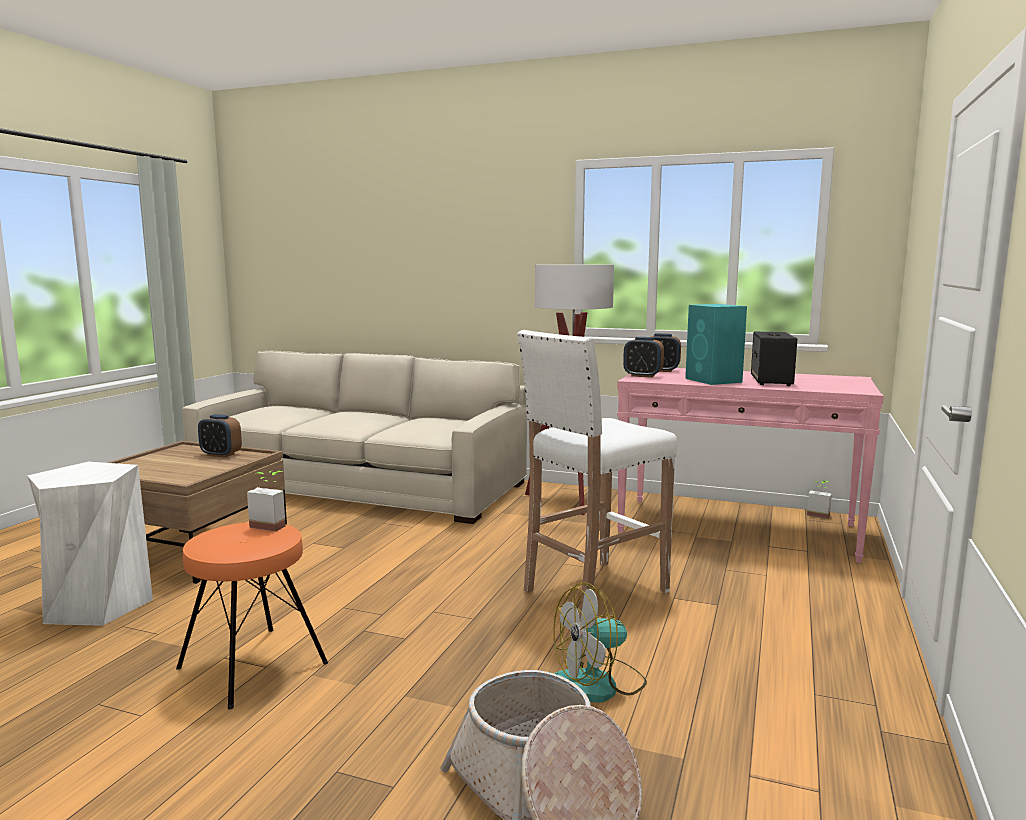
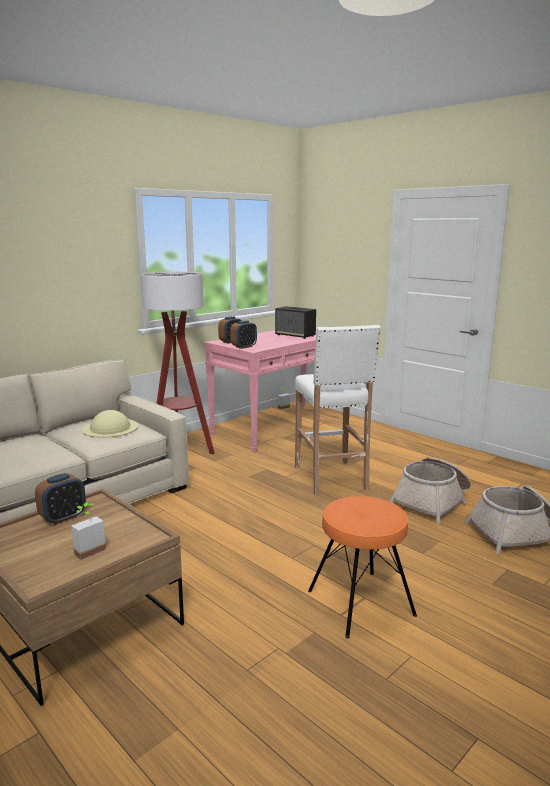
camera: 65 degrees left, 5 degrees up
(98, 605) = (183, 689): white stool -> none
(272, 524) = (344, 501): potted plant -> potted plant (87, 549)
(433, 426) = (110, 427): none -> beige hat
(598, 684) = (432, 501): fan -> basket
(714, 380) = (280, 341): turquoise speaker -> none

